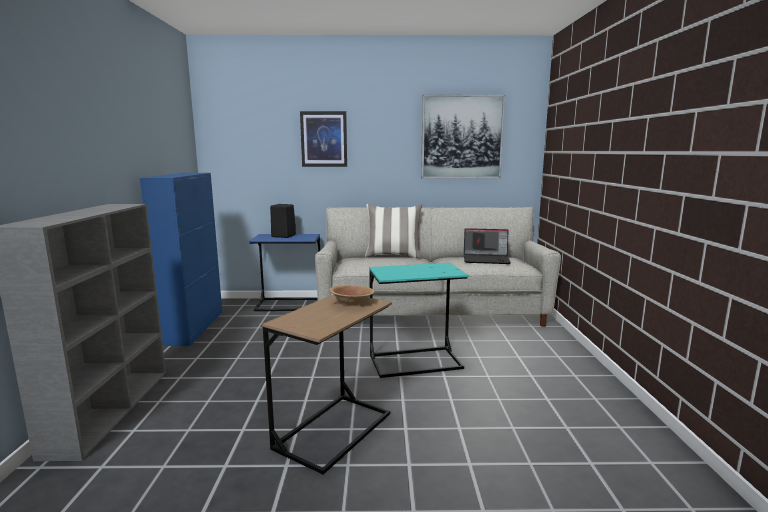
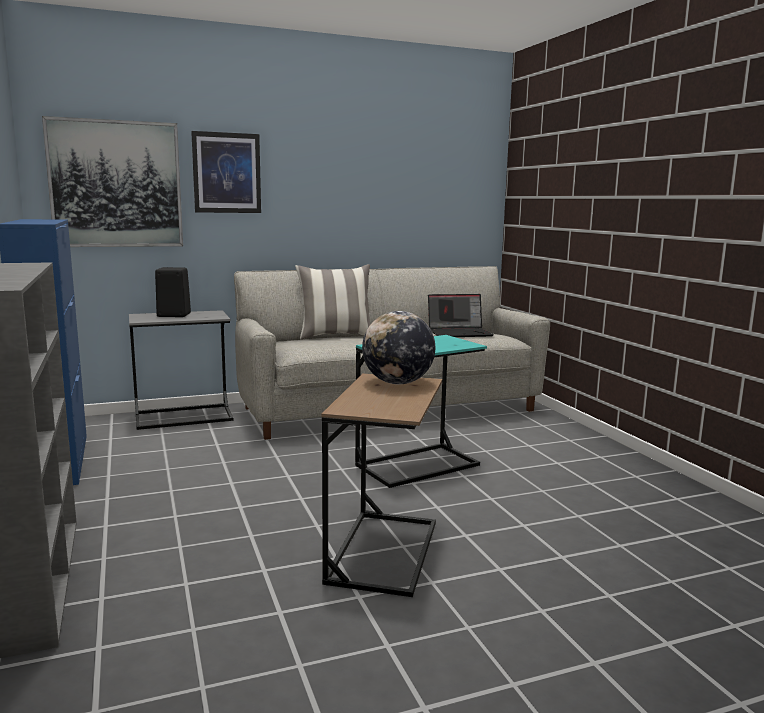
camera: 20 degrees left, 0 degrees up
(289, 305) = (184, 417): blue side table -> grey side table
(352, 302) = (398, 383): brown bowl -> globe
(461, 137) = (410, 176): picture -> picture (116, 184)

